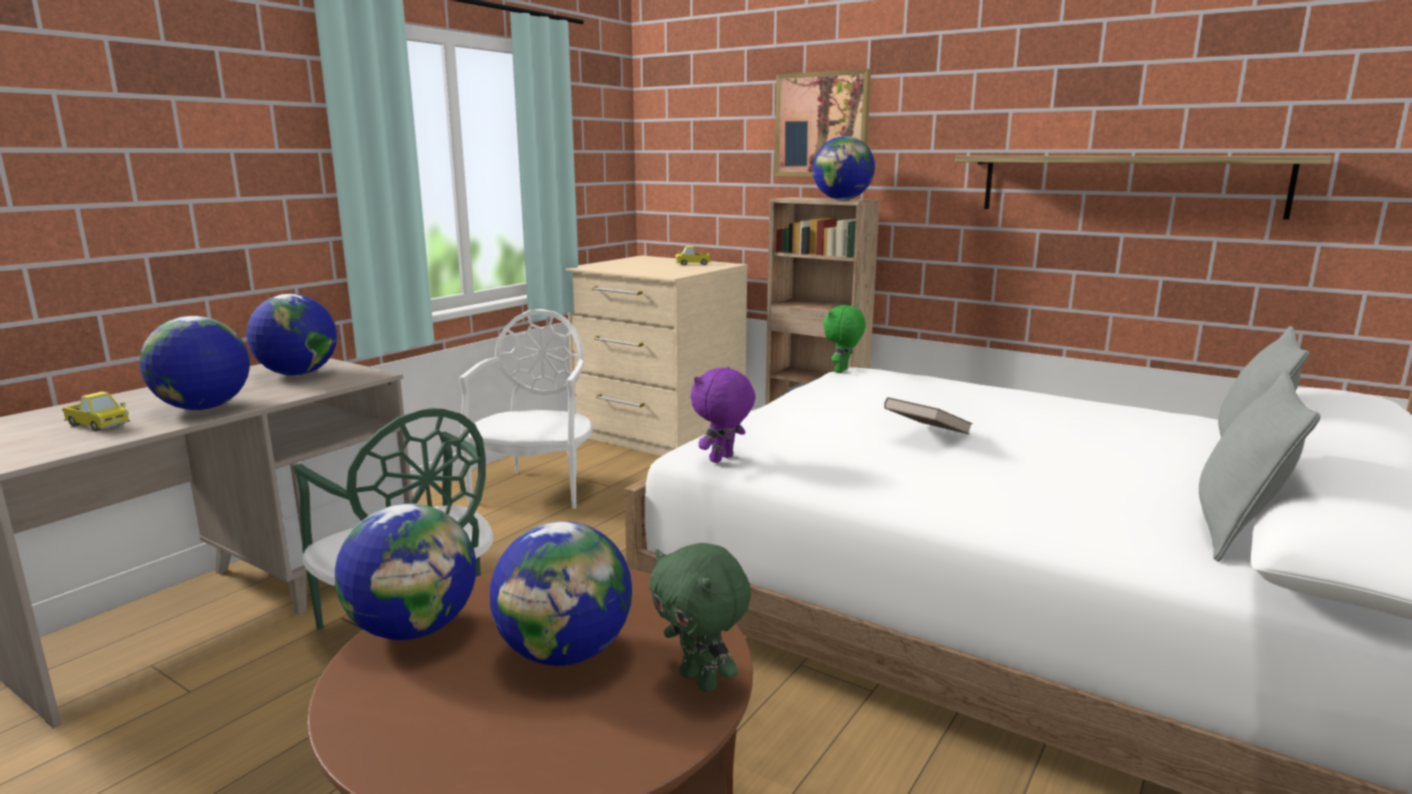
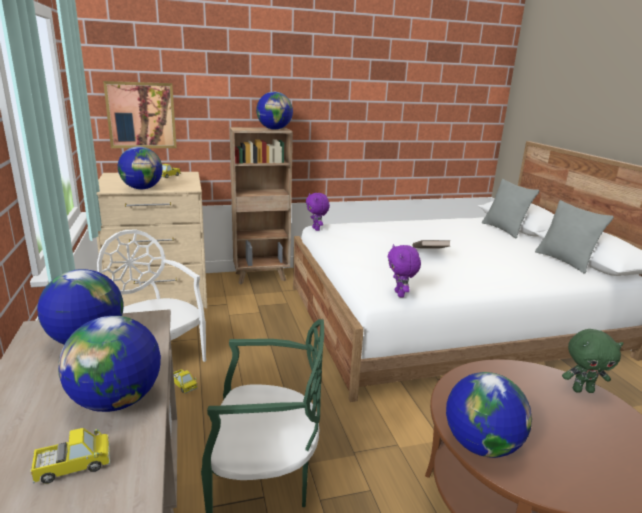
camera: 50 degrees left, 5 degrees up
(514, 519) = (183, 385): none -> toy truck
(566, 653) = (538, 411): globe -> globe (142, 188)
(822, 125) = (244, 82): picture -> picture (141, 115)
(842, 371) = (316, 229): green plush toy -> purple plush toy
(1127, 185) = (402, 118): shelf -> none

